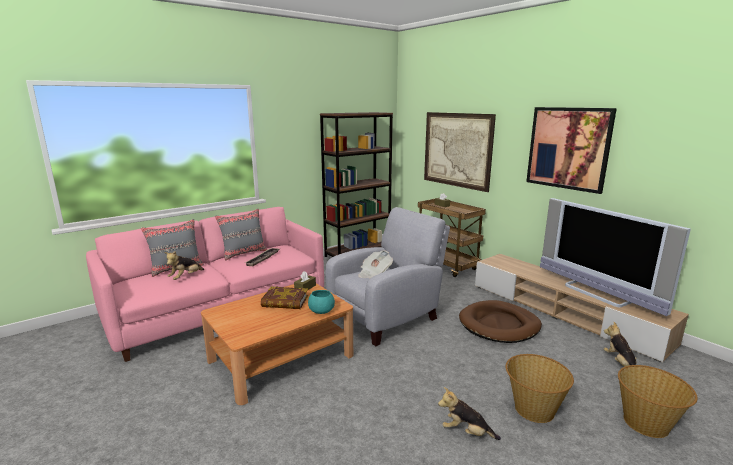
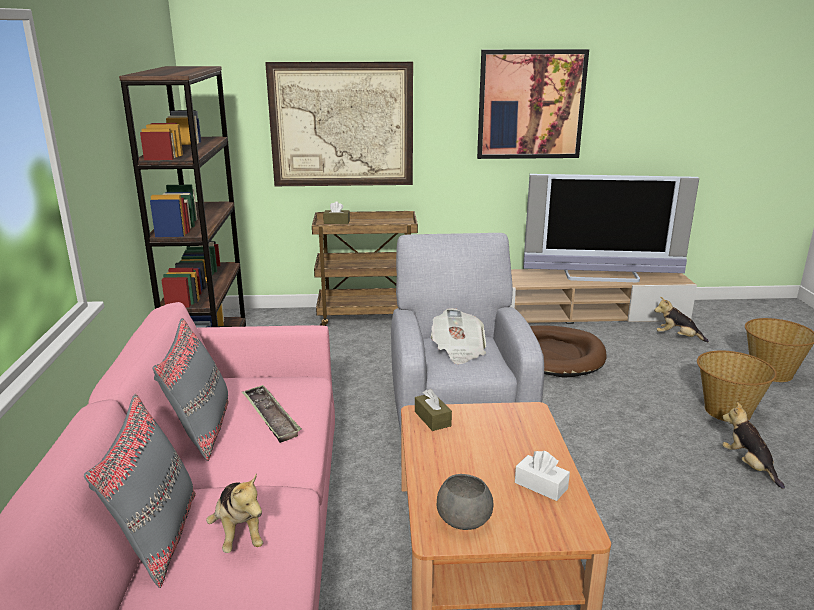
camera: 55 degrees left, 5 degrees up
(230, 313) = (462, 519): none -> grey bowl
(271, 323) = (541, 485): none -> white tissue box
(285, 301) = (469, 451): book -> none
(321, 310) = (534, 430): turquoise bowl -> none
(466, 432) = (748, 465): plush toy -> plush toy turned 105 degrees clockwise

